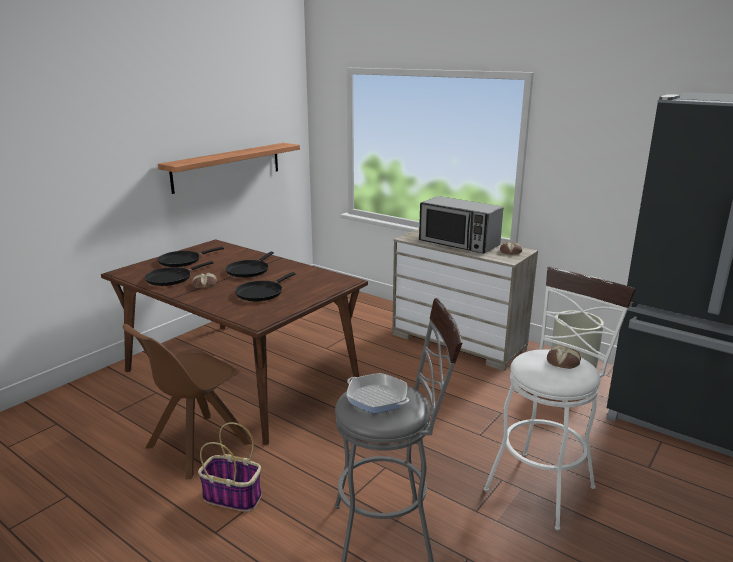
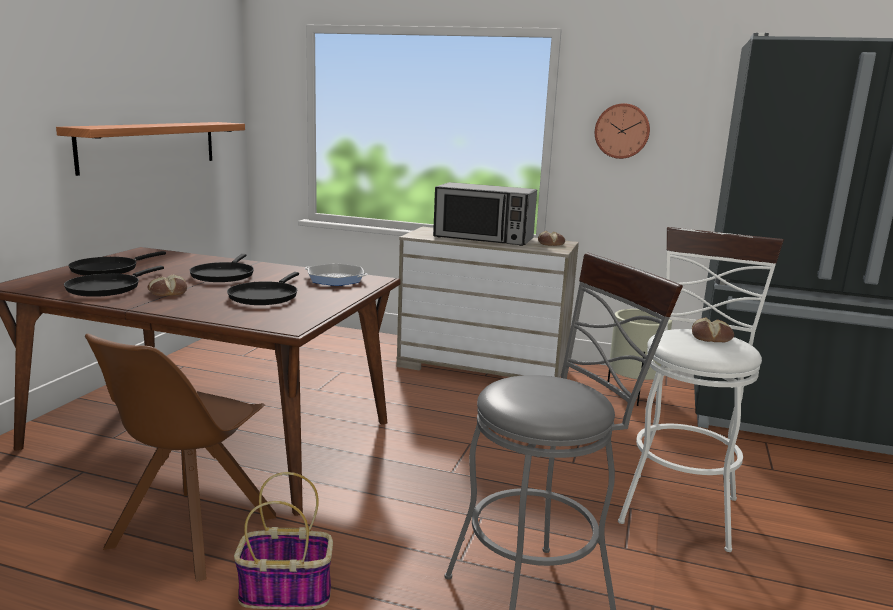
camera: 20 degrees left, 5 degrees down
(377, 398) = (537, 391): frying pan -> frying pan (335, 279)
(581, 159) = (622, 131): none -> wall clock

